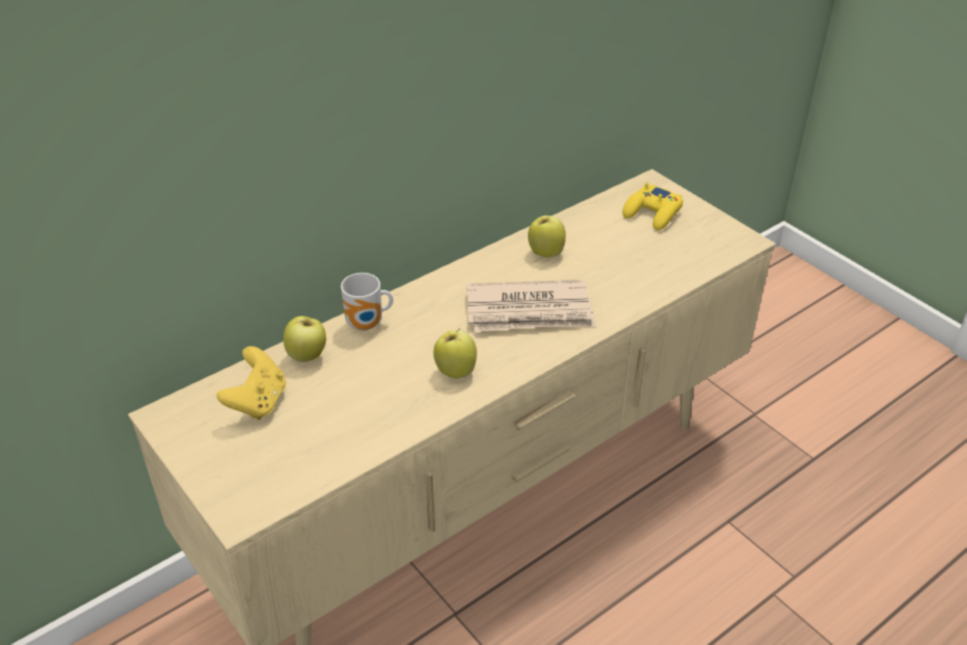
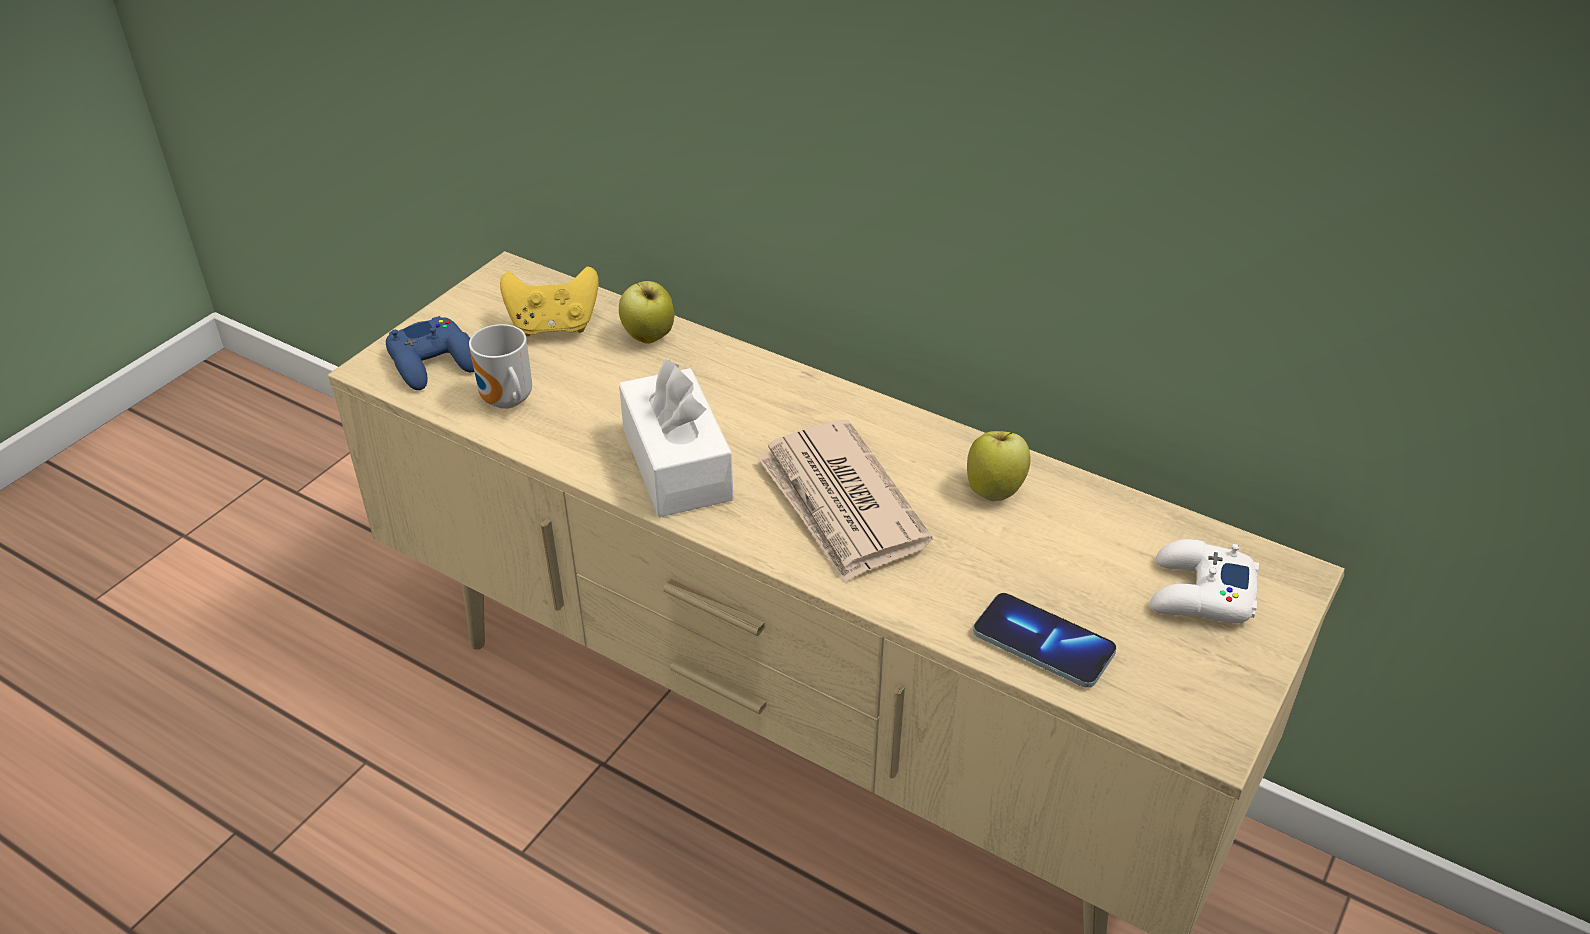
camera: 70 degrees right, 0 degrees up
(257, 477) = (434, 362): none -> blue game controller
(367, 325) = (731, 366): mug -> mug (506, 403)
(455, 371) = (677, 464): apple -> white tissue box
(653, 213) = (1199, 594): yellow game controller -> white game controller
(667, 271) = (1043, 643): none -> phone

